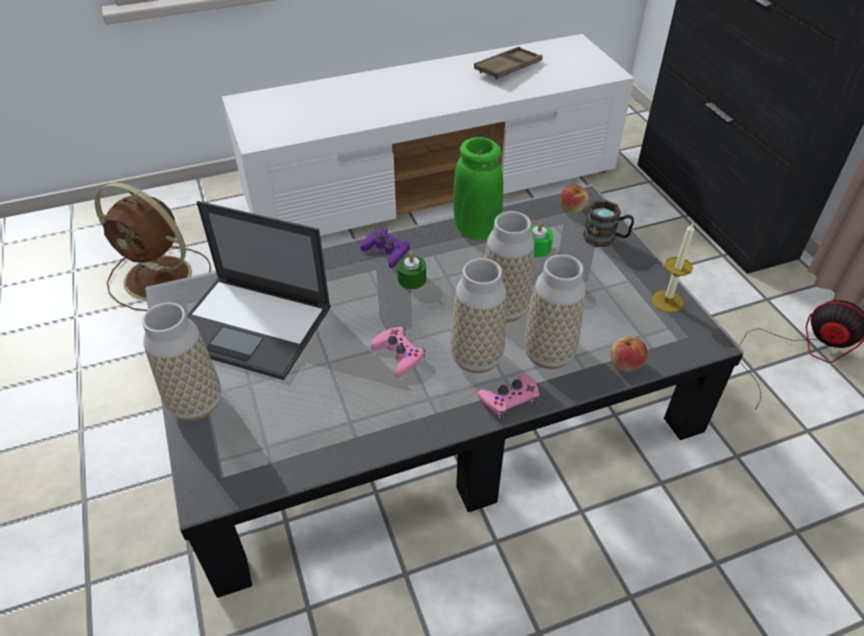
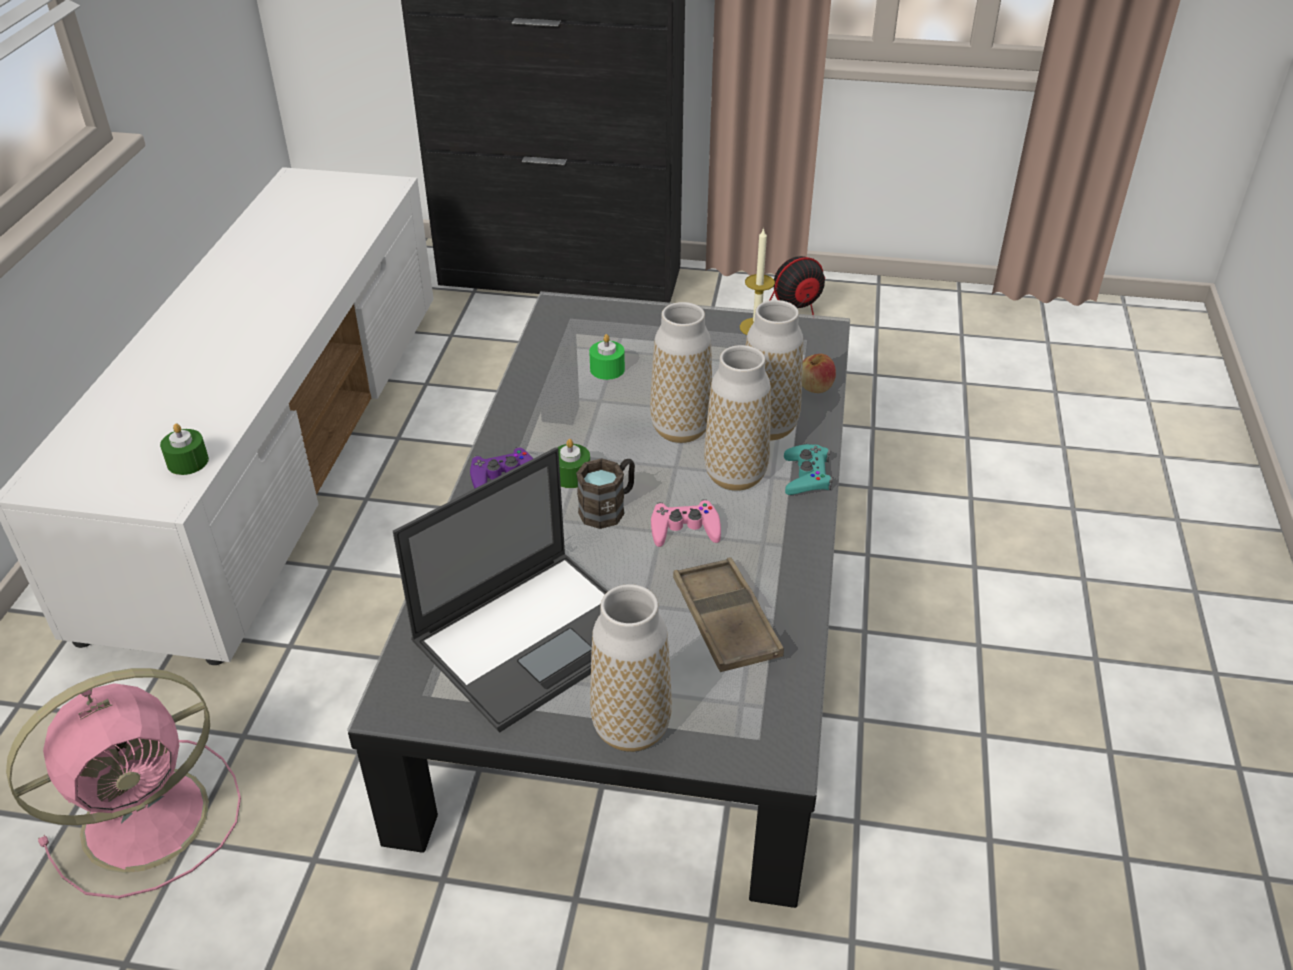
camera: 60 degrees left, 5 degrees down
(160, 278) = (151, 816): brown fan -> pink fan
(289, 132) = (188, 462): none -> green candle
(476, 230) = (535, 398): green vase -> none
(508, 68) = (282, 242): brown tray -> brown tray (725, 621)
(509, 399) = (807, 476): pink game controller -> turquoise game controller
(572, 208) = (568, 320): apple -> none
(605, 238) = (636, 321): brown mug -> brown mug (609, 508)

